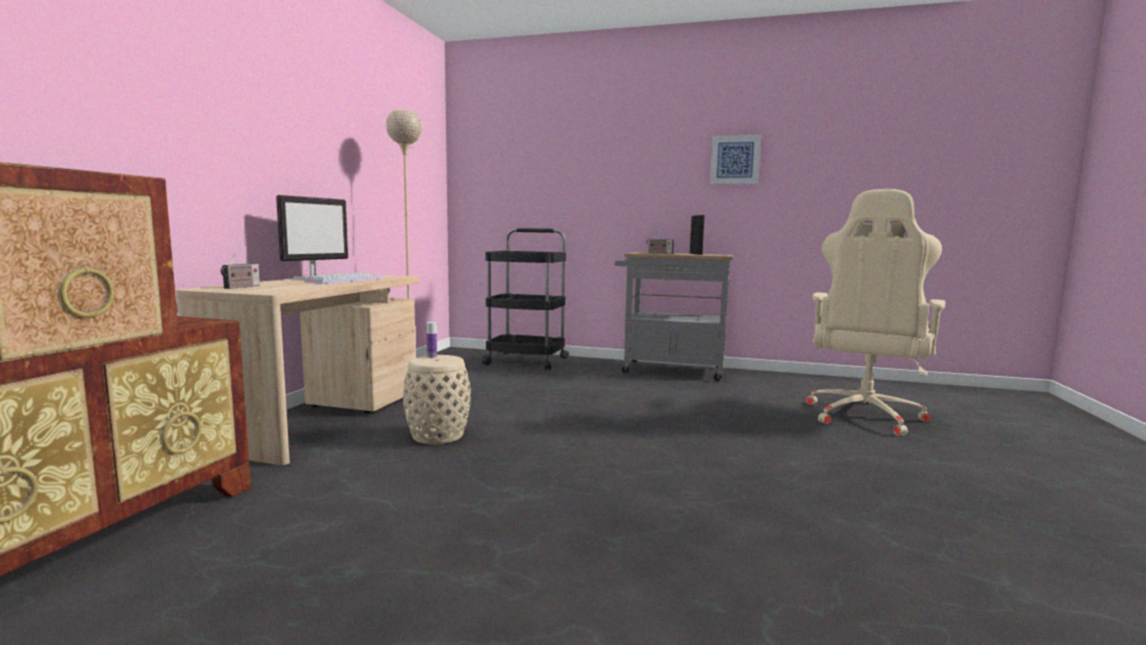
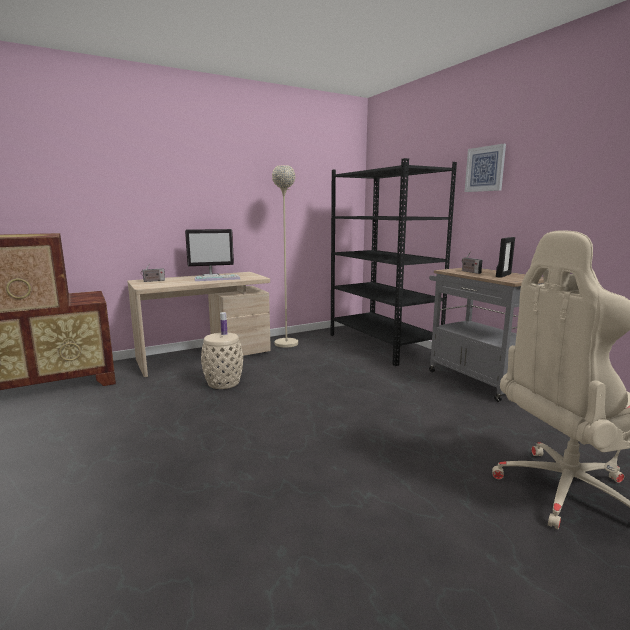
camera: 45 degrees right, 5 degrees up
(526, 361) = (382, 344): black cart -> black bookcase
(735, 160) = (567, 177): picture -> picture (485, 169)

